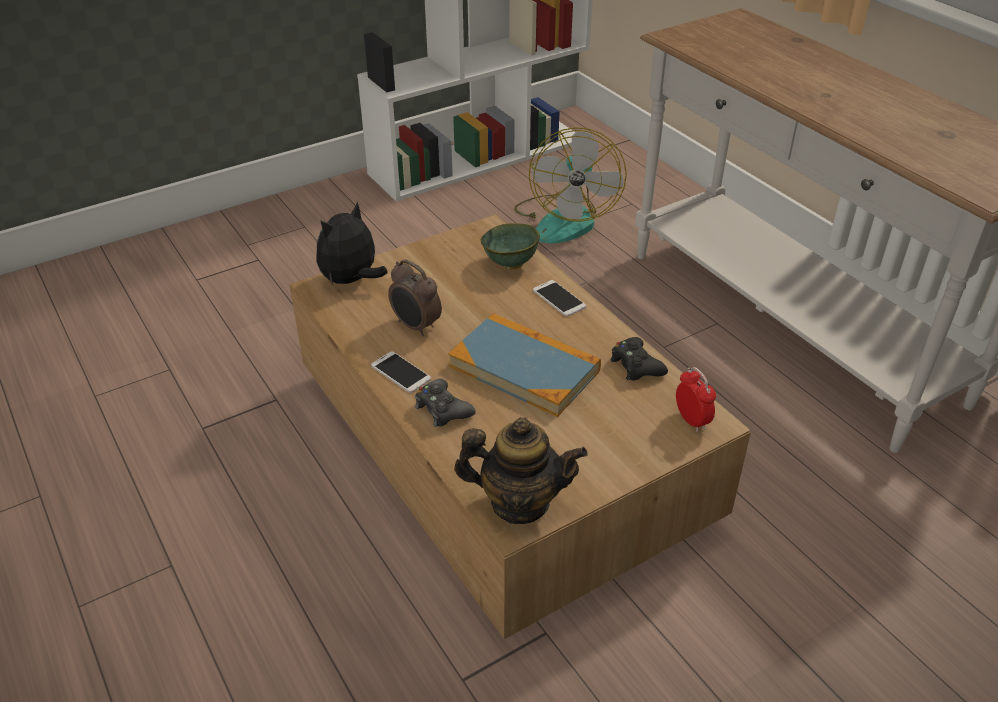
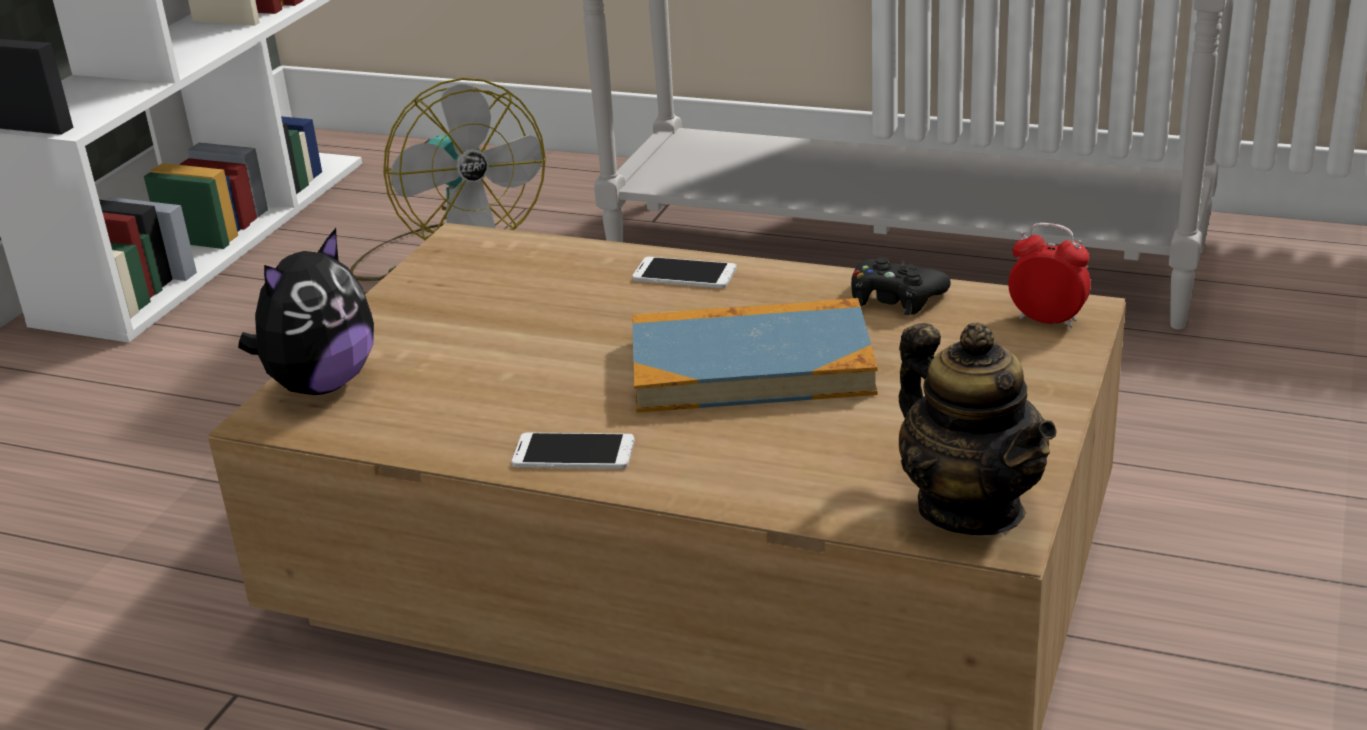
camera: 35 degrees left, 10 degrees down
(351, 281) = (320, 384): plush toy -> plush toy turned 150 degrees counterclockwise
(415, 327) = (515, 392): alarm clock -> none
(442, 409) = (704, 463): black game controller -> none
(510, 264) = (555, 266): green bowl -> none
(519, 503) = (971, 507): teapot -> teapot turned 90 degrees clockwise

